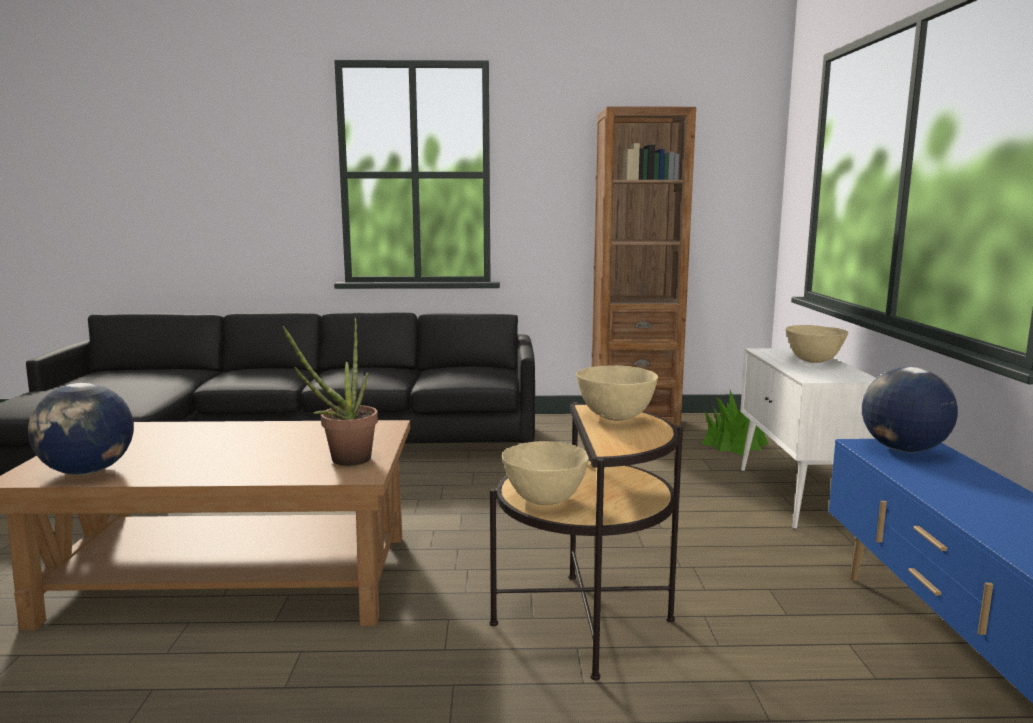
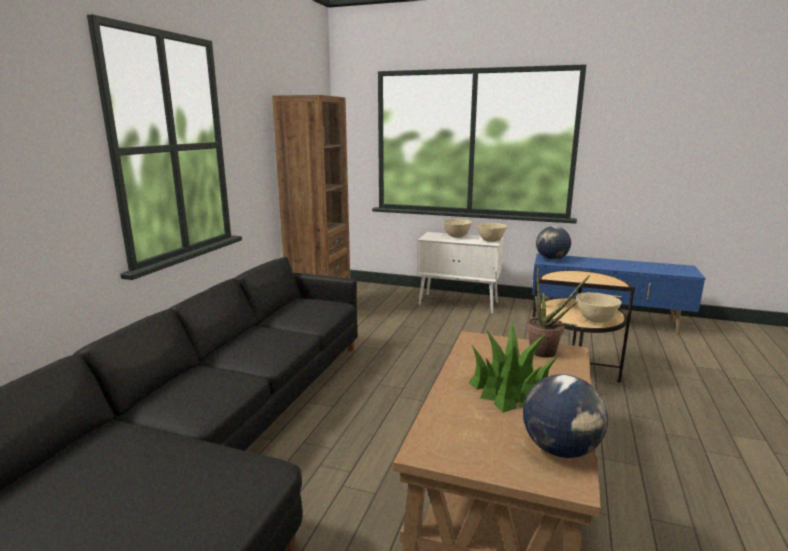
camera: 70 degrees left, 5 degrees up
(616, 417) = (567, 276): beige bowl -> beige bowl (491, 241)
(734, 444) = (380, 297): potted plant -> potted plant (510, 390)

